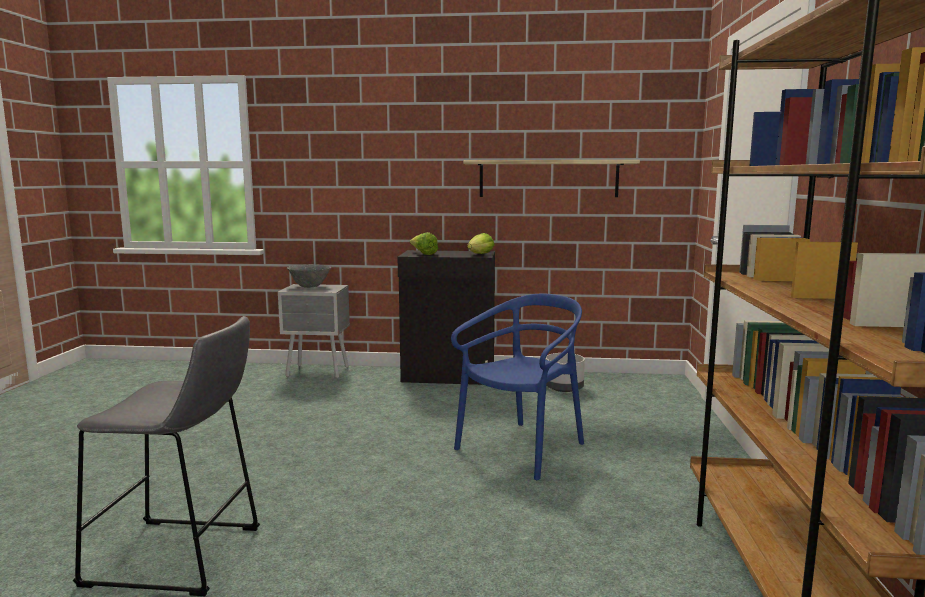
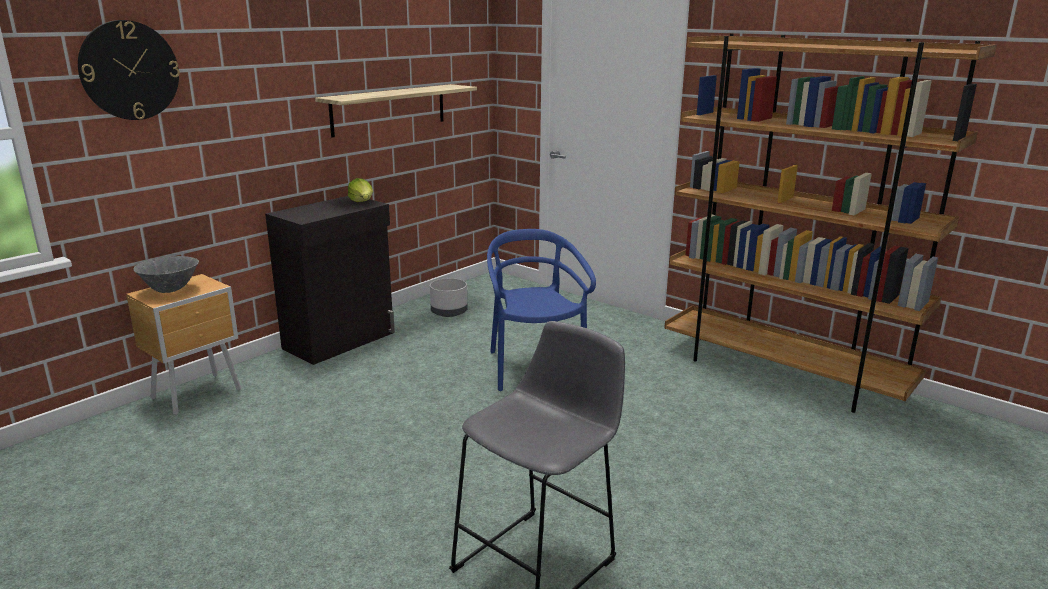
camera: 55 degrees left, 10 degrees up
(318, 130) = (129, 70): none -> wall clock
(318, 372) = (199, 394): grey nightstand -> brown nightstand
(423, 254) = (311, 215): lettuce -> none

